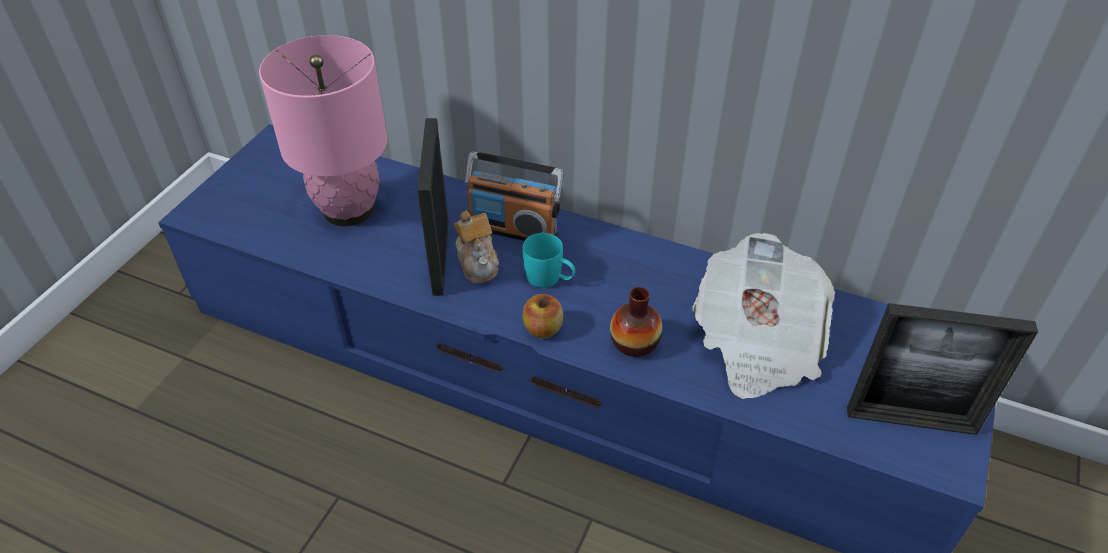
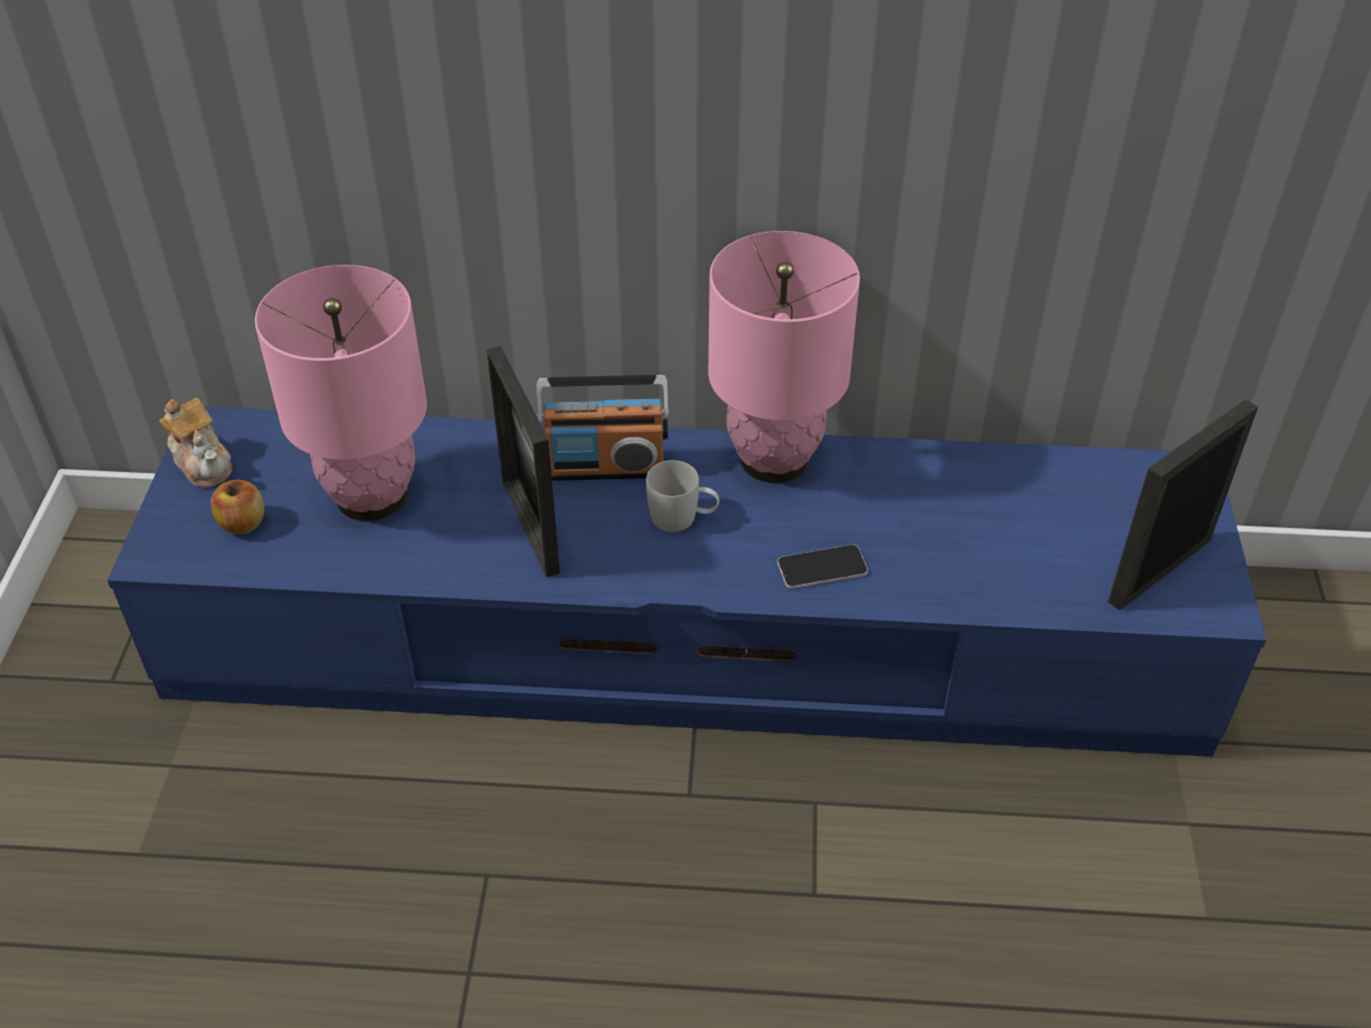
camera: 20 degrees left, 0 degrees up
(478, 262) = (582, 520): teapot -> teapot (203, 463)
(543, 329) = (705, 581): apple -> apple (243, 523)
(549, 279) = (683, 518): turquoise mug -> white mug
(634, 343) = (822, 568): vase -> phone
(637, 252) = (773, 458): none -> pink table lamp
(756, 343) = (960, 530): newspaper -> none
(911, 420) = (1159, 570): picture frame -> picture frame turned 150 degrees clockwise

